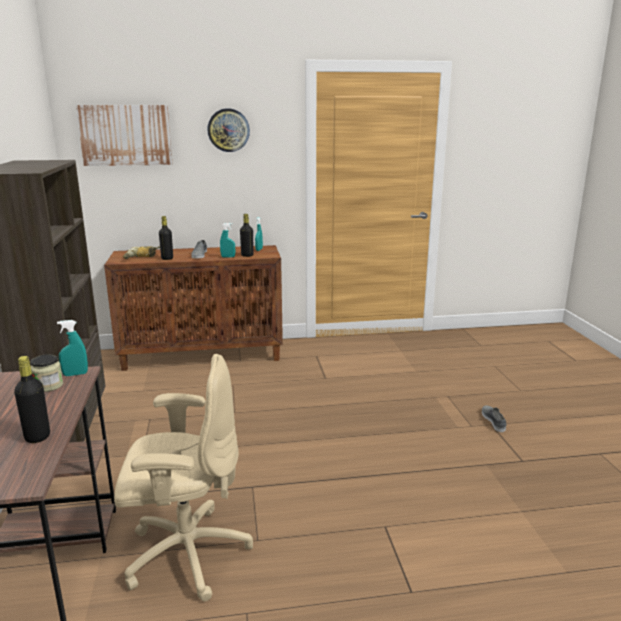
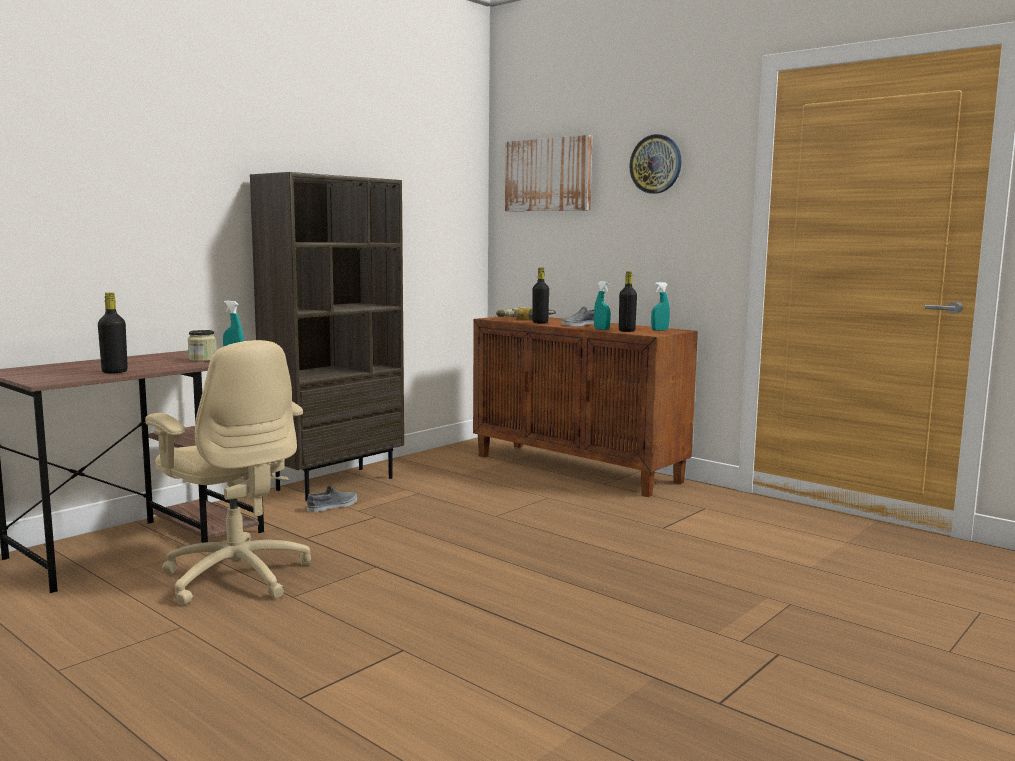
camera: 50 degrees right, 10 degrees down
(493, 421) = (794, 653): grey shoe -> grey shoe (333, 506)

